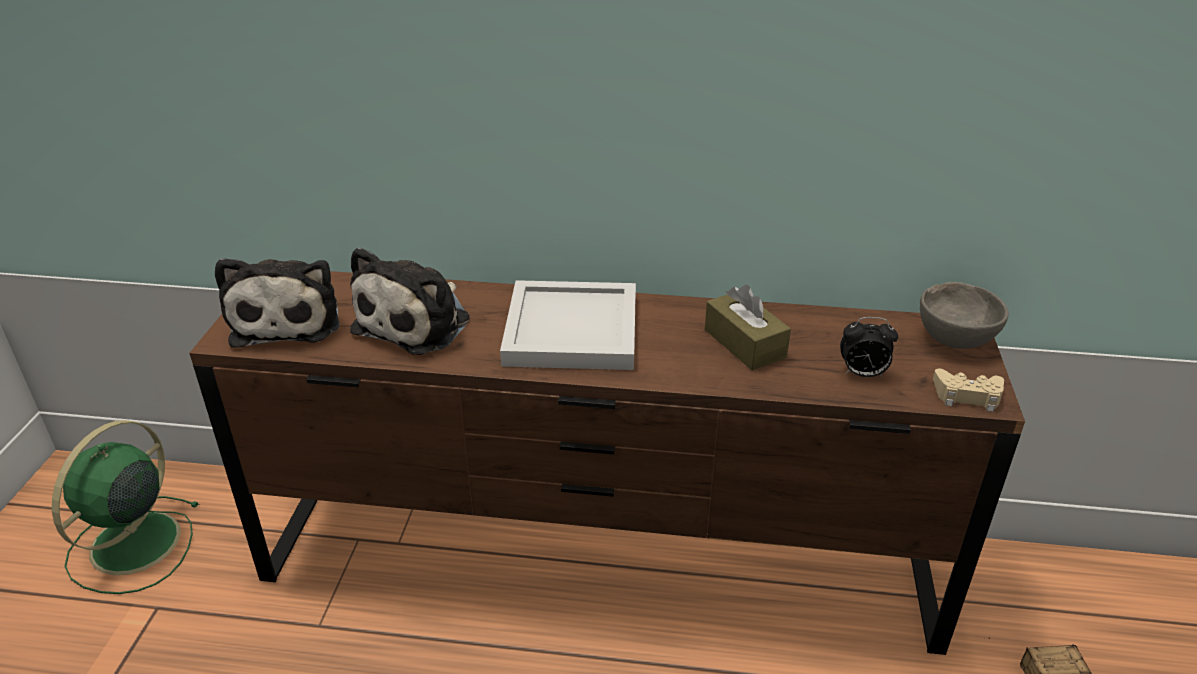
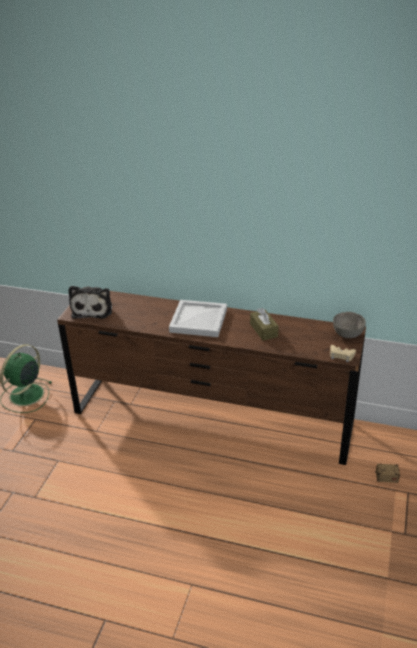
camera: 10 degrees right, 0 degrees up
(417, 322) = (141, 313): plush toy -> none
(862, 374) = (304, 345): alarm clock -> none

